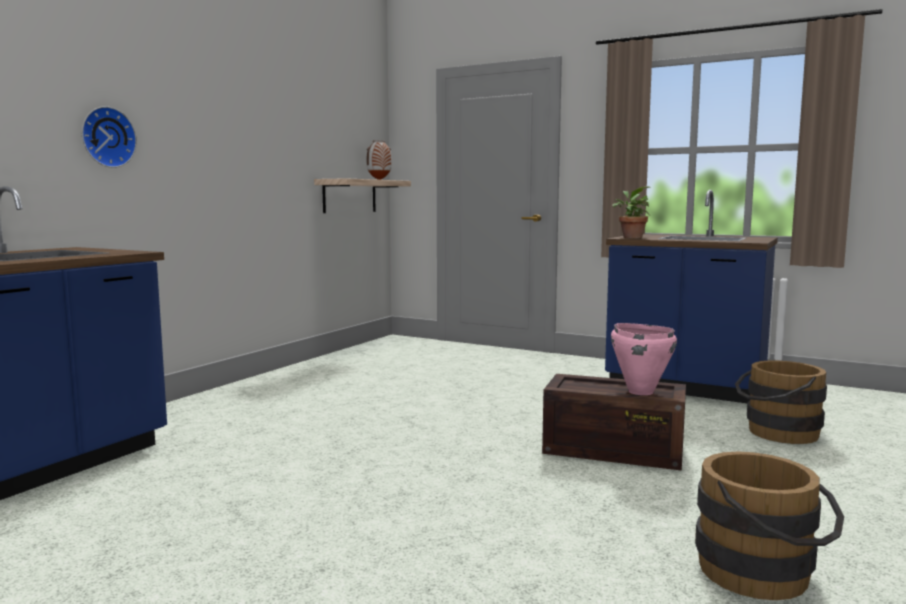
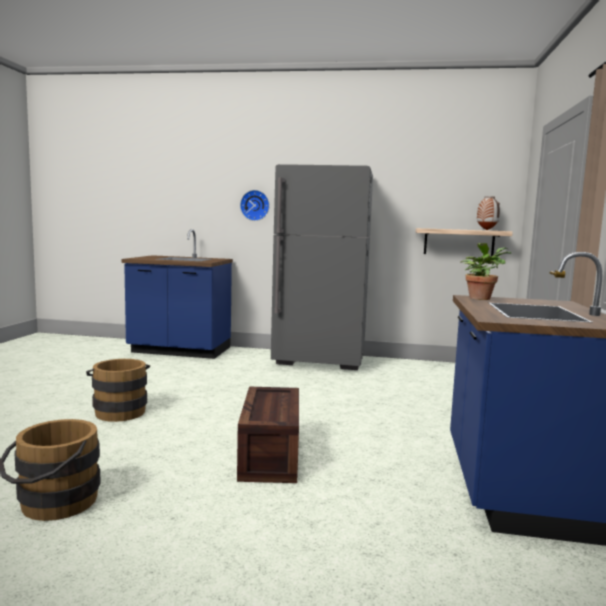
camera: 70 degrees right, 0 degrees up
(277, 390) = (319, 362): none -> grey fridge
(640, 391) = (270, 413): pink cooking pot -> none
(776, 433) = (380, 536): brown bucket -> brown bucket (119, 411)

